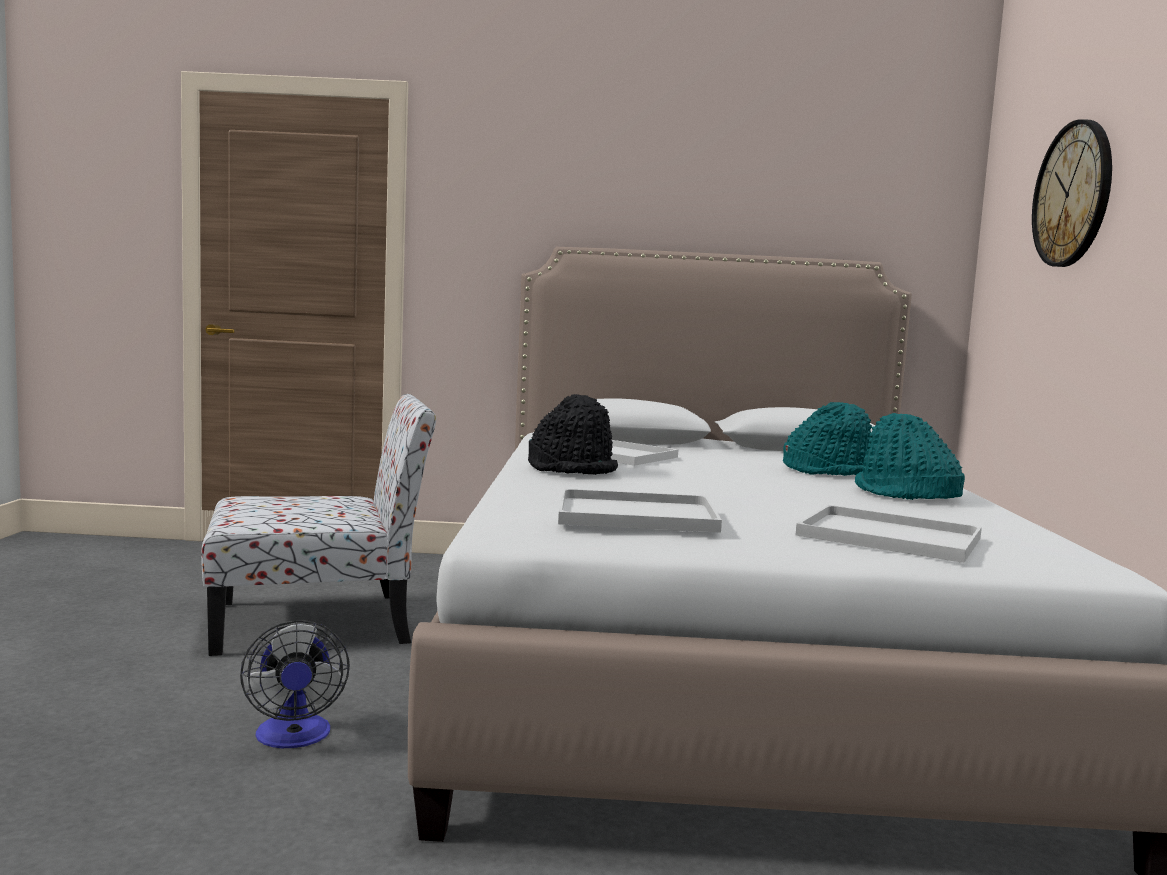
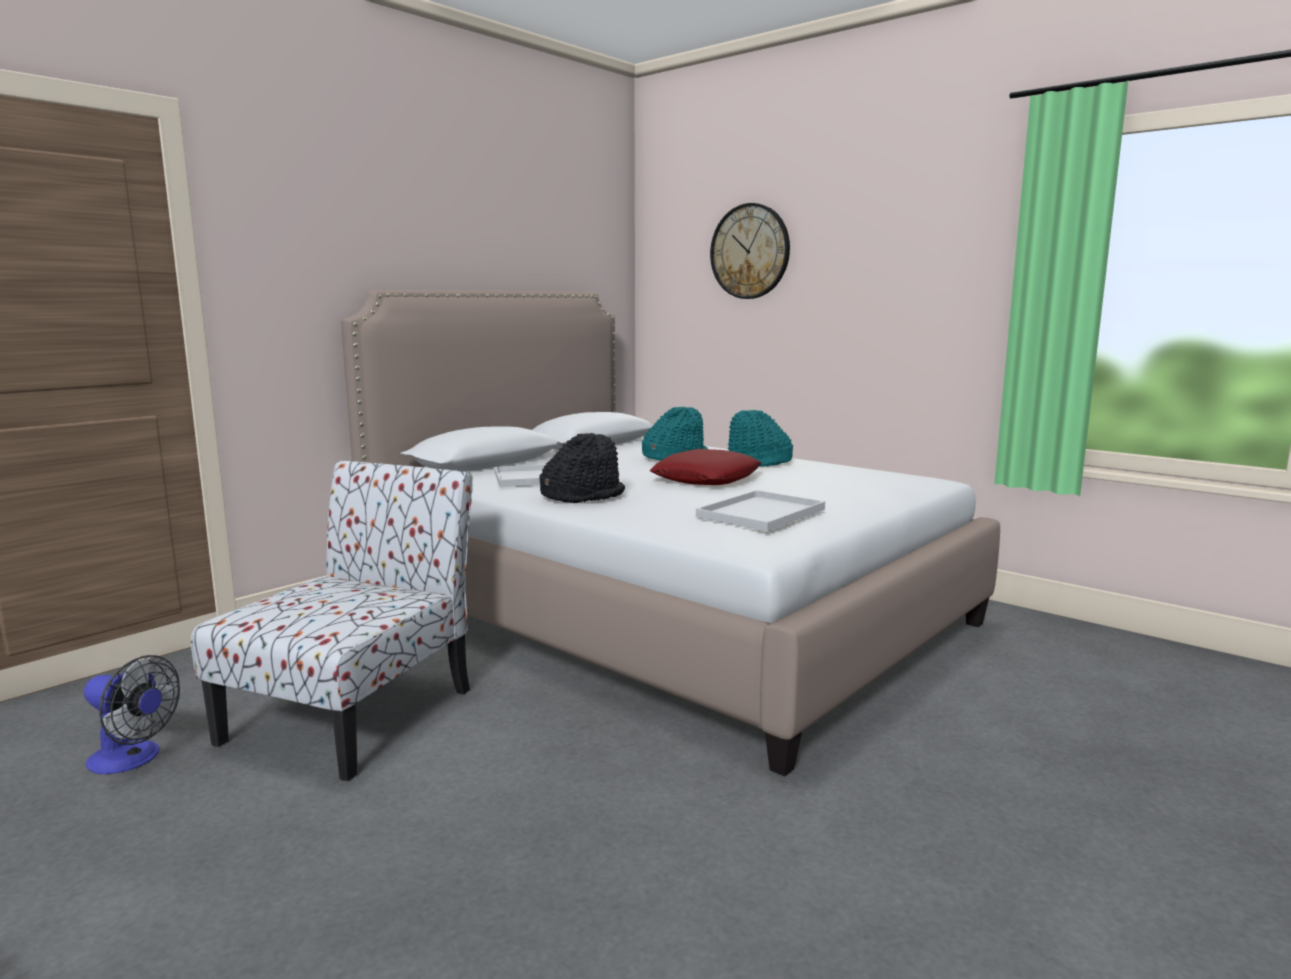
camera: 50 degrees left, 5 degrees up
(294, 738) = (580, 782): fan -> fan (132, 759)
(761, 488) = (706, 478): none -> red pillow
(885, 536) = (853, 489): white tray -> none

